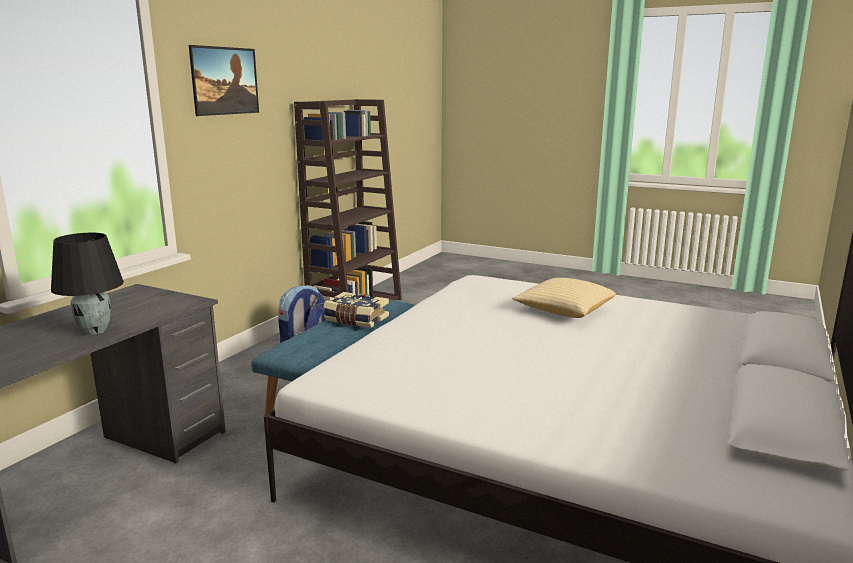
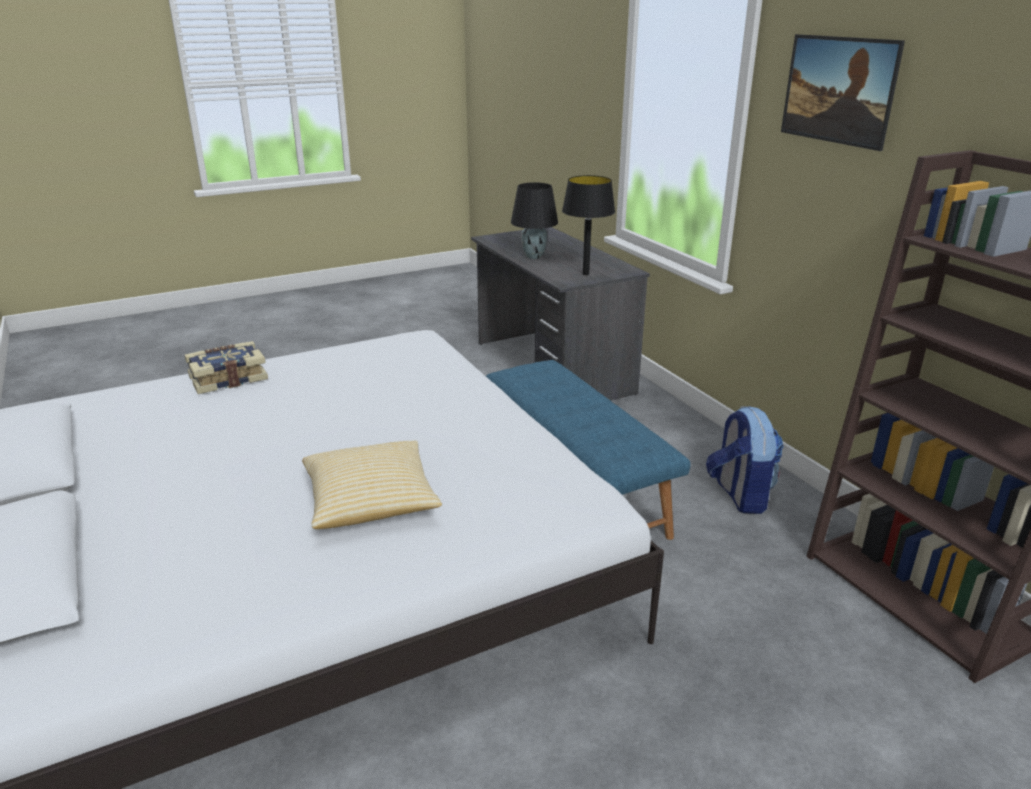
camera: 125 degrees right, 10 degrees up
(157, 300) = (586, 274): none -> black table lamp
(356, 320) = (585, 414): book -> book (228, 378)

